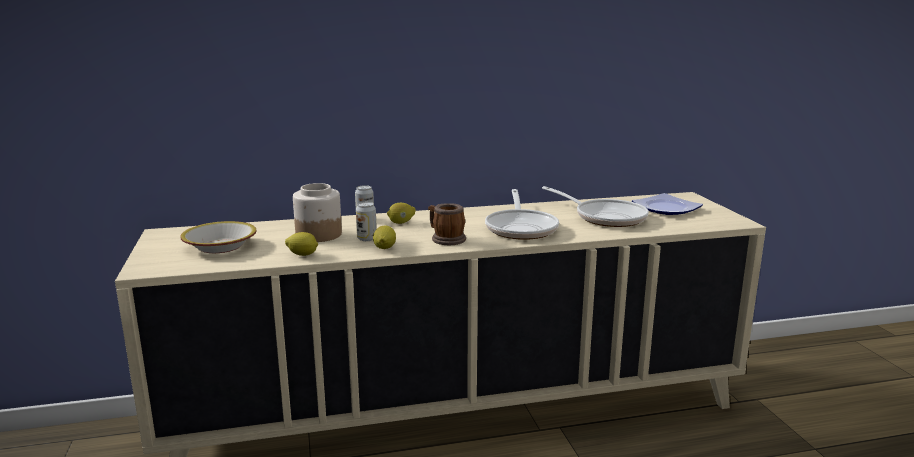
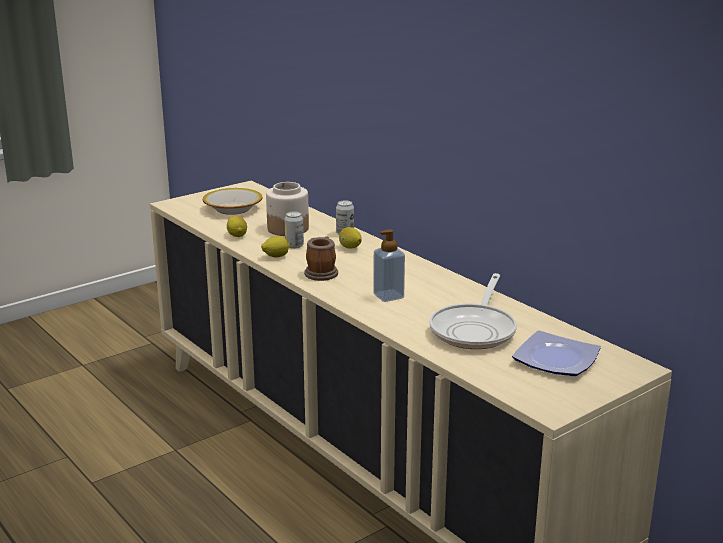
camera: 65 degrees right, 5 degrees up
(521, 228) = (388, 296): frying pan -> soap dispenser

